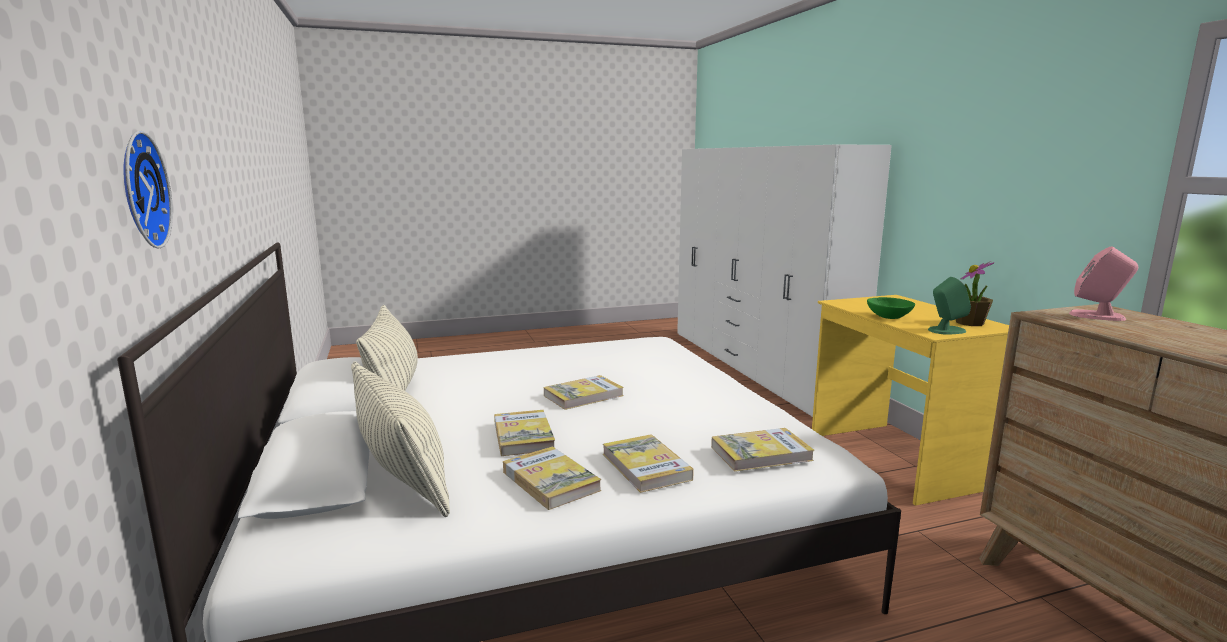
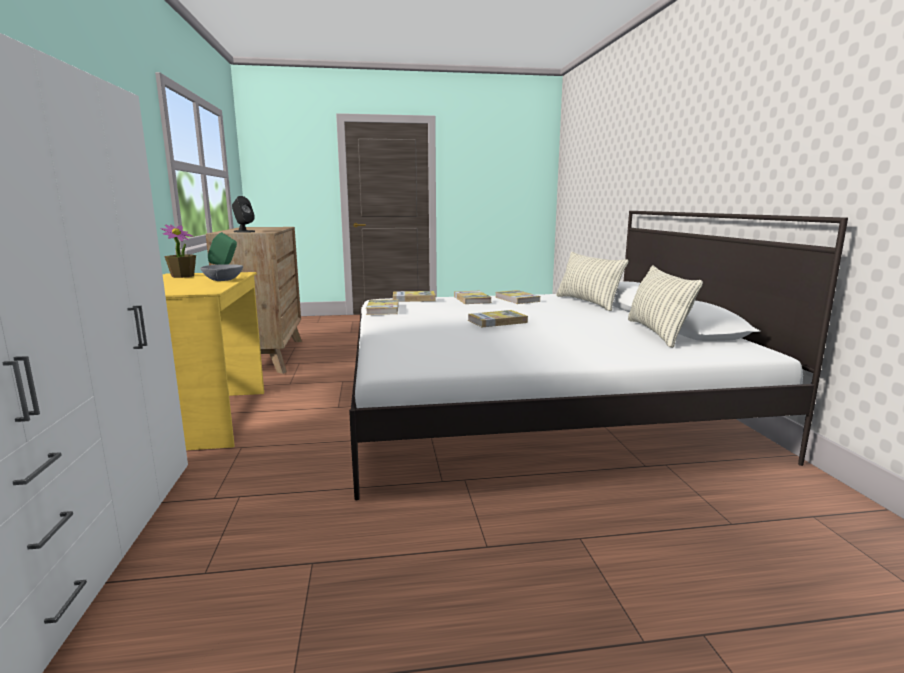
camera: 170 degrees left, 0 degrees up
(138, 190) = (671, 163): wall clock -> none
(523, 436) = (534, 308): book -> book (383, 309)
(889, 317) = (223, 280): green bowl -> grey bowl
(1097, 316) = (244, 232): pink speaker -> black speaker

